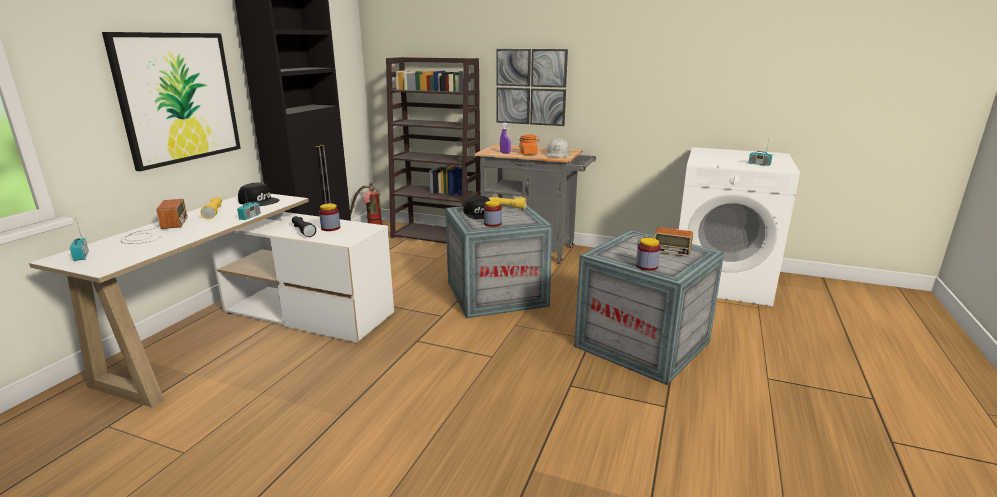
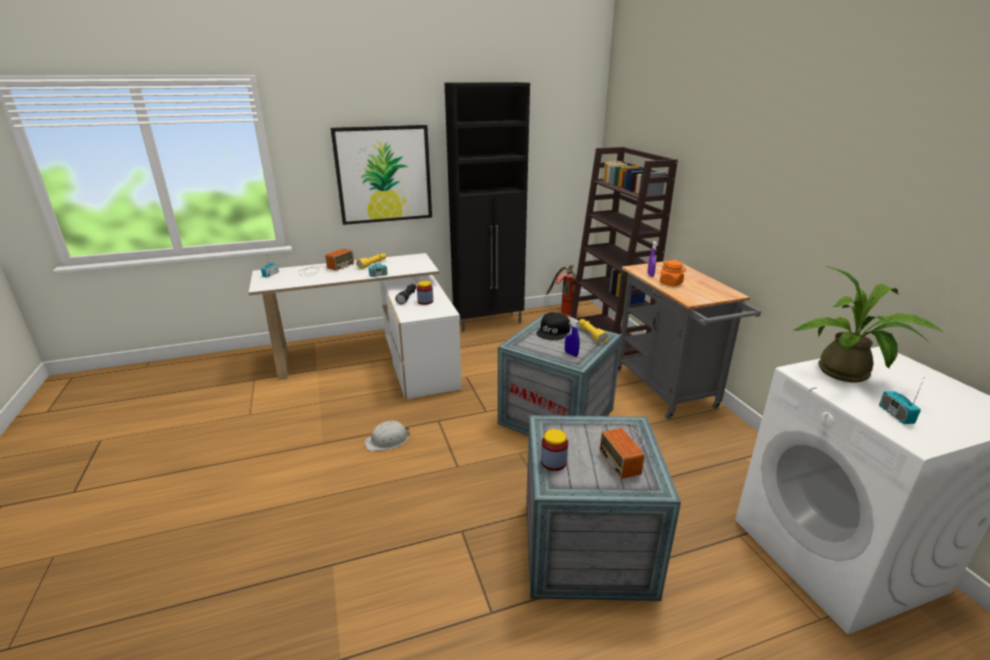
camera: 50 degrees right, 5 degrees up
(259, 201) = (410, 263): black cap -> none
(492, 224) = (538, 347): jar -> none
(521, 219) = (571, 354): none -> blue spray bottle
(531, 87) = (718, 204): picture -> none
(558, 154) = (699, 294): white hard hat -> white hard hat (387, 440)
(713, 158) = (848, 375): none -> potted plant

